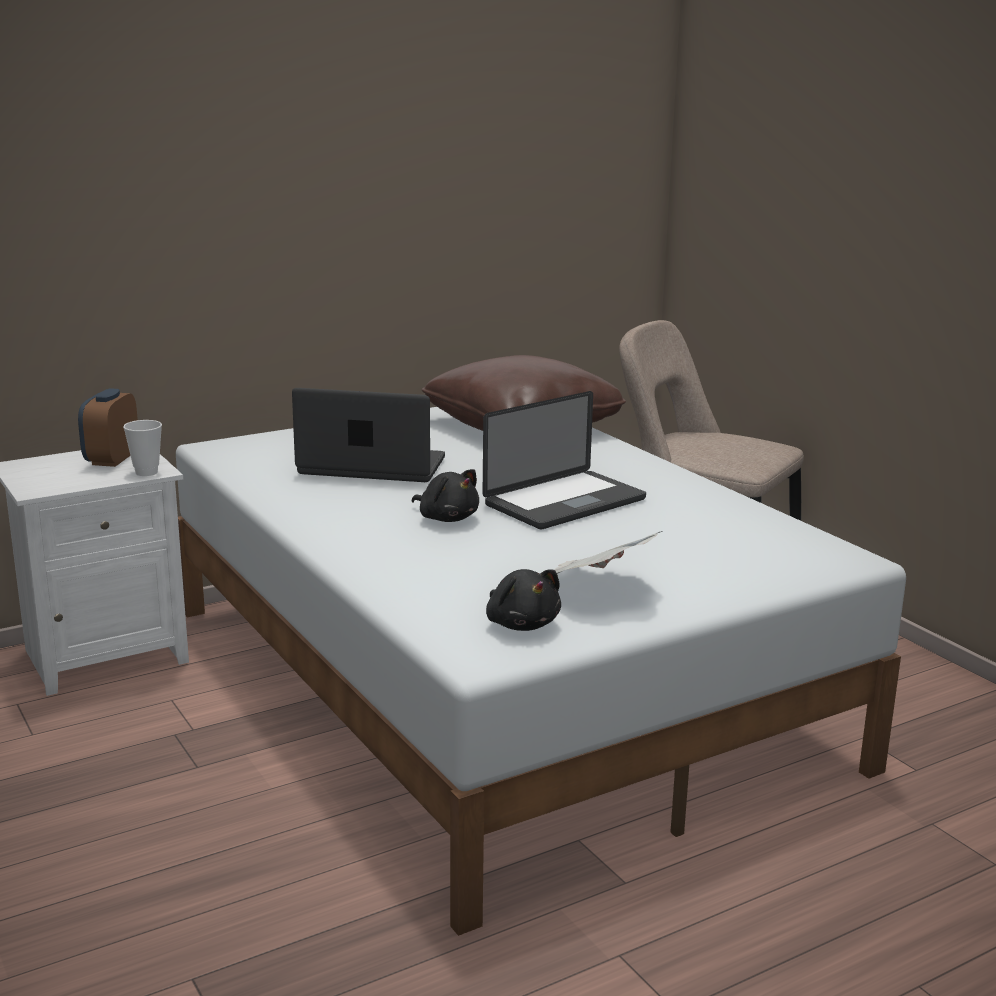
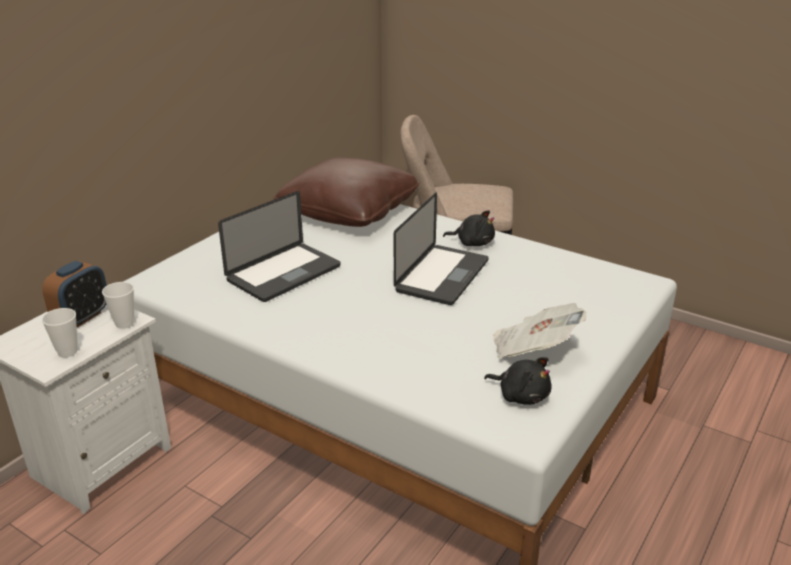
camera: 25 degrees left, 10 degrees up
(65, 483) = (67, 352): none -> cup
(111, 460) = (82, 317): alarm clock -> alarm clock turned 135 degrees counterclockwise
(372, 466) = (284, 274): laptop -> laptop turned 150 degrees clockwise
(447, 518) = (382, 311): black plush toy -> black plush toy (472, 243)

